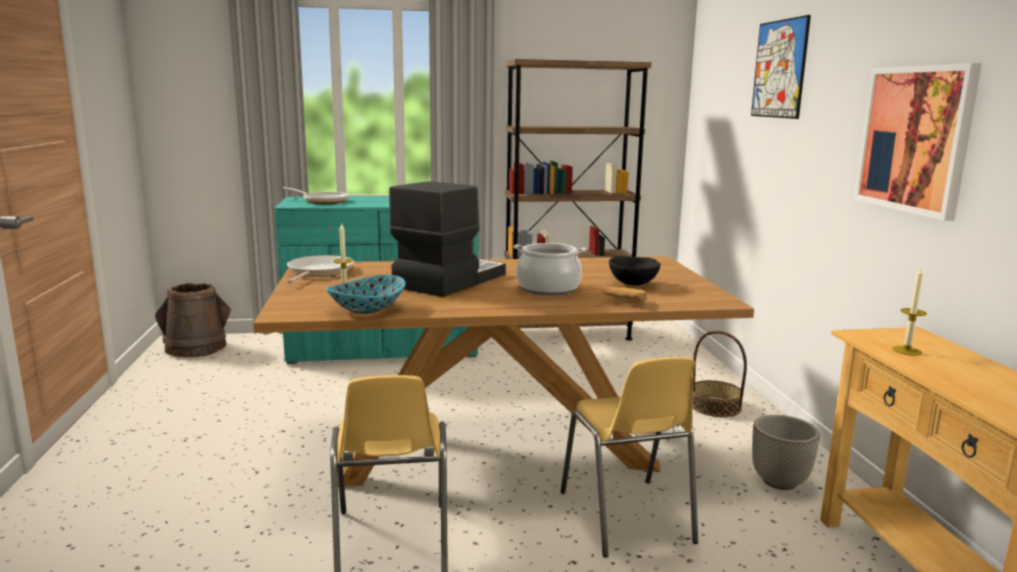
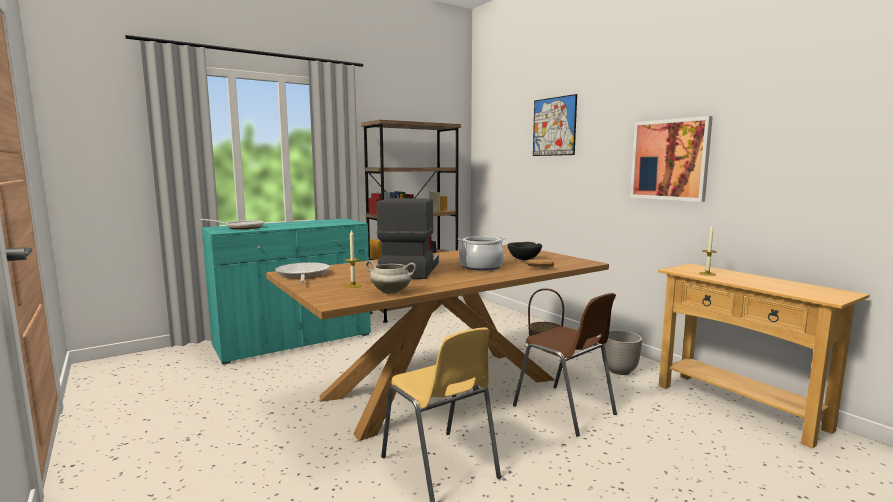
camera: 25 degrees left, 5 degrees down
(196, 348) = (121, 367): brown bucket -> none
(368, 310) = (391, 292): bowl -> white cooking pot
(626, 517) = (565, 410): yellow chair -> brown chair

